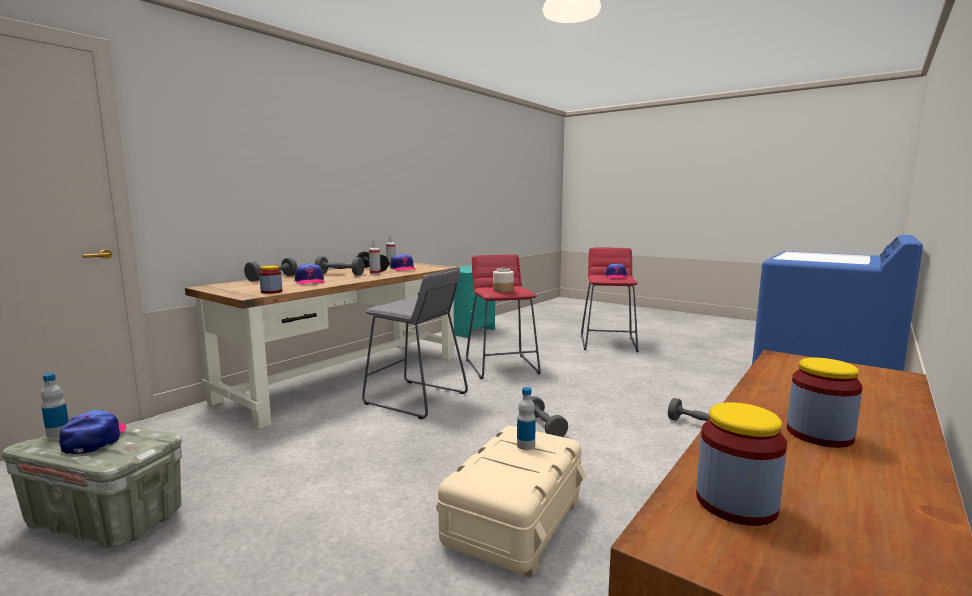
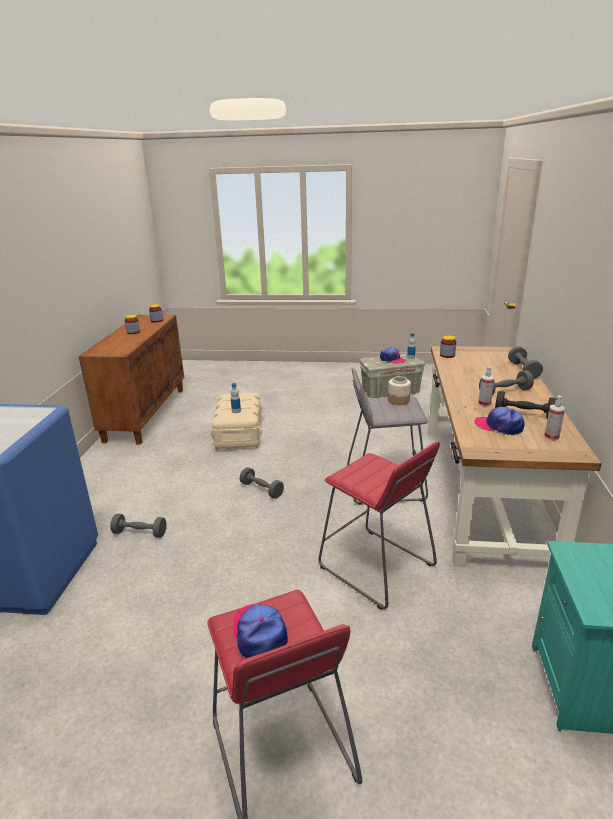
camera: 150 degrees right, 15 degrees up
(310, 281) = (476, 373): cap -> none
(503, 290) = (365, 466): jar -> jar (398, 400)

